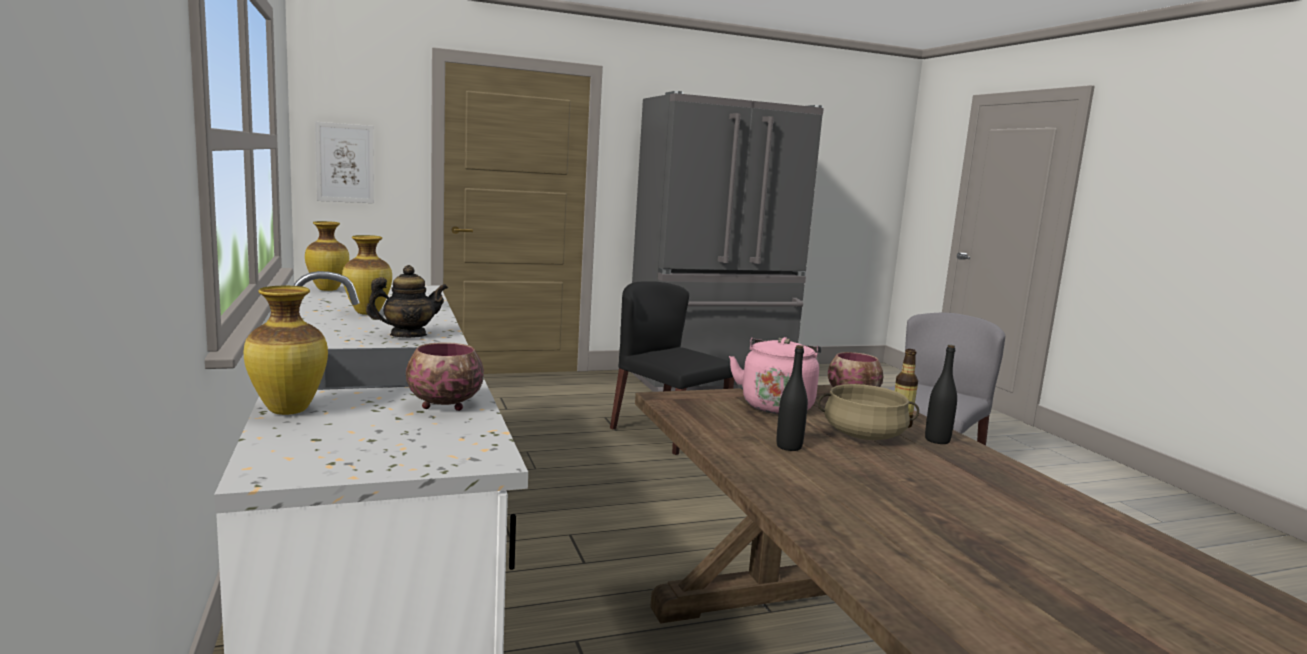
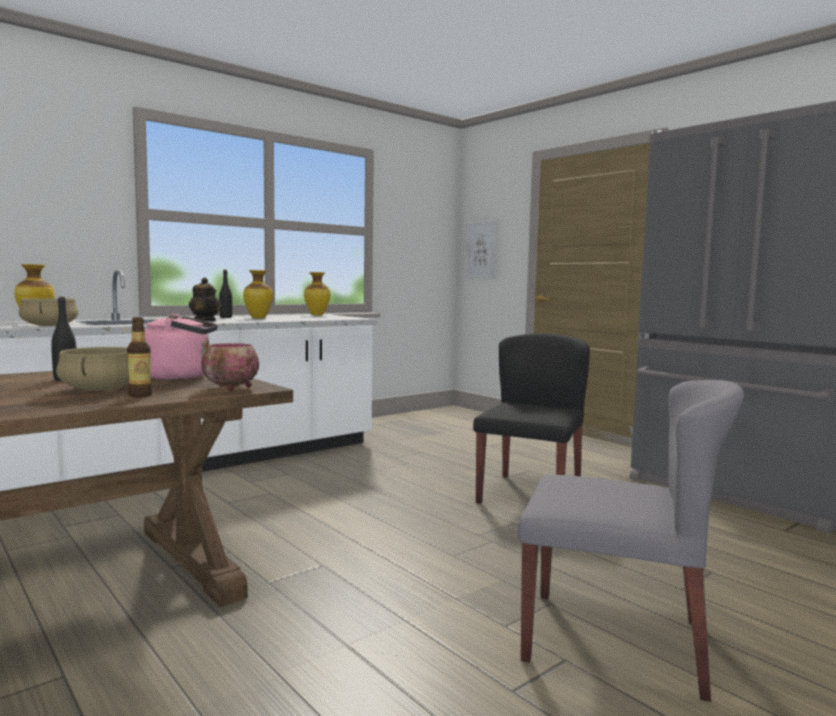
camera: 70 degrees right, 5 degrees down
(443, 405) = (49, 326): bowl -> beige cooking pot
(937, 440) = (91, 401): black bottle -> black bottle (226, 317)

